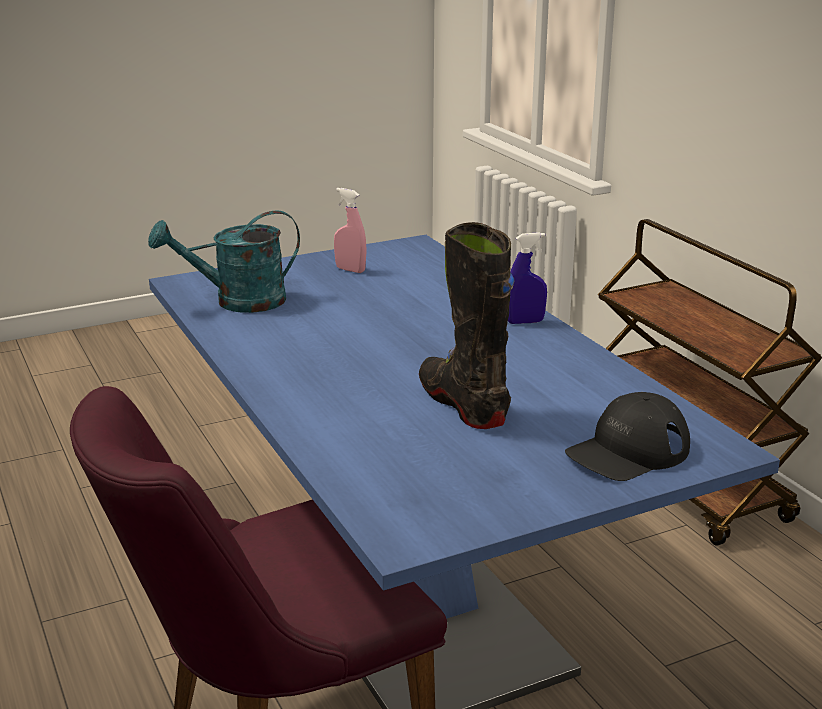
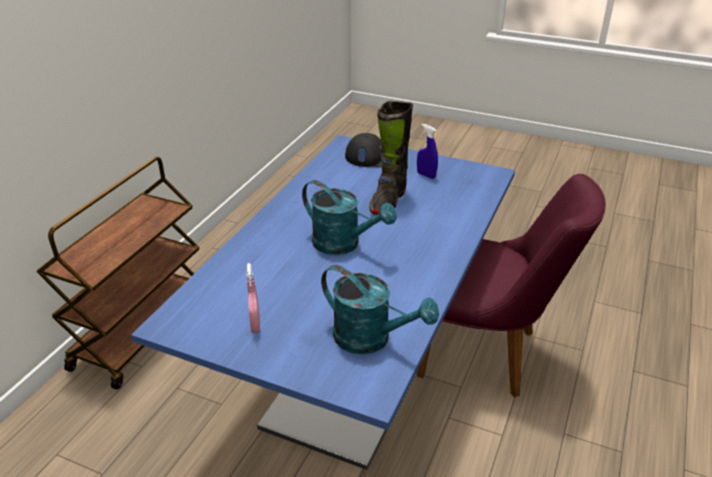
camera: 130 degrees left, 10 degrees up
(408, 342) = (343, 244): none -> turquoise watering can
(525, 322) = (271, 222): blue spray bottle -> blue spray bottle (426, 175)

